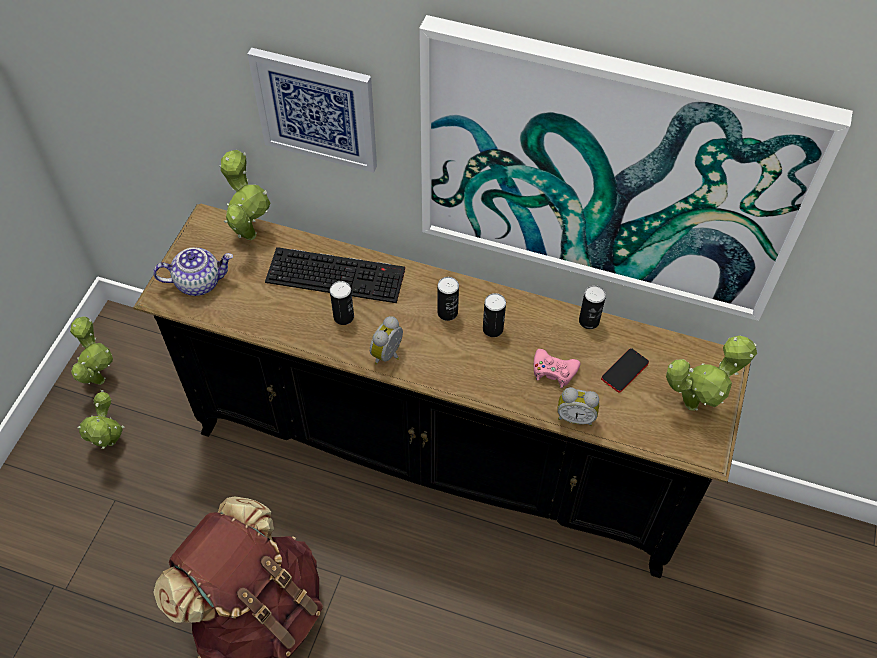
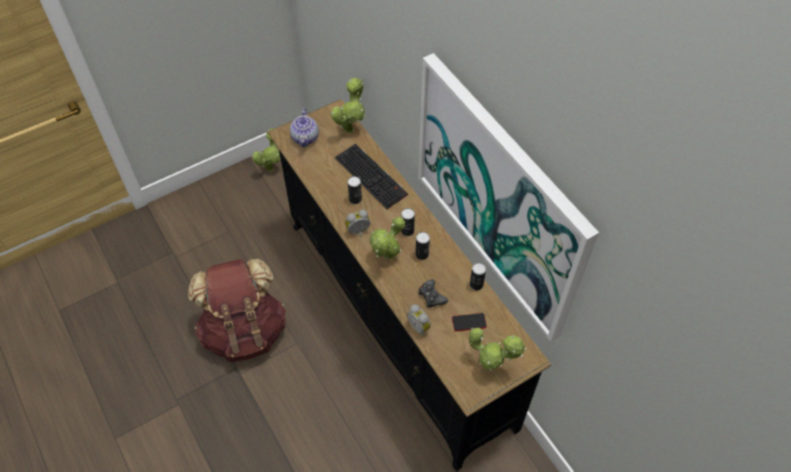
camera: 40 degrees right, 0 degrees up
(112, 445) = (249, 204): potted plant -> potted plant (387, 258)
(199, 281) = (305, 138): teapot -> teapot turned 60 degrees clockwise
(316, 109) = (390, 77): picture -> none
(553, 371) = (431, 296): pink game controller -> black game controller

